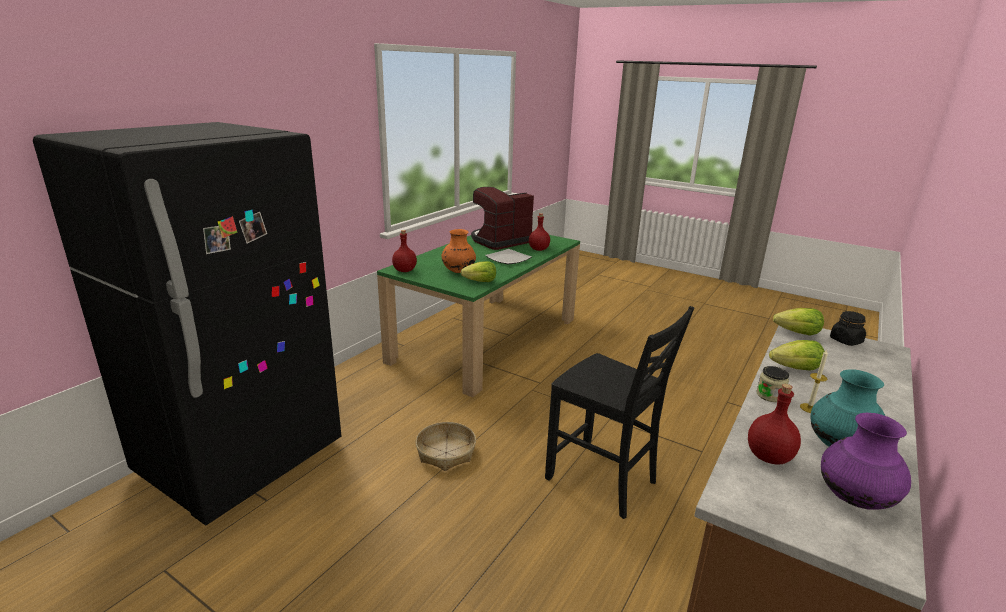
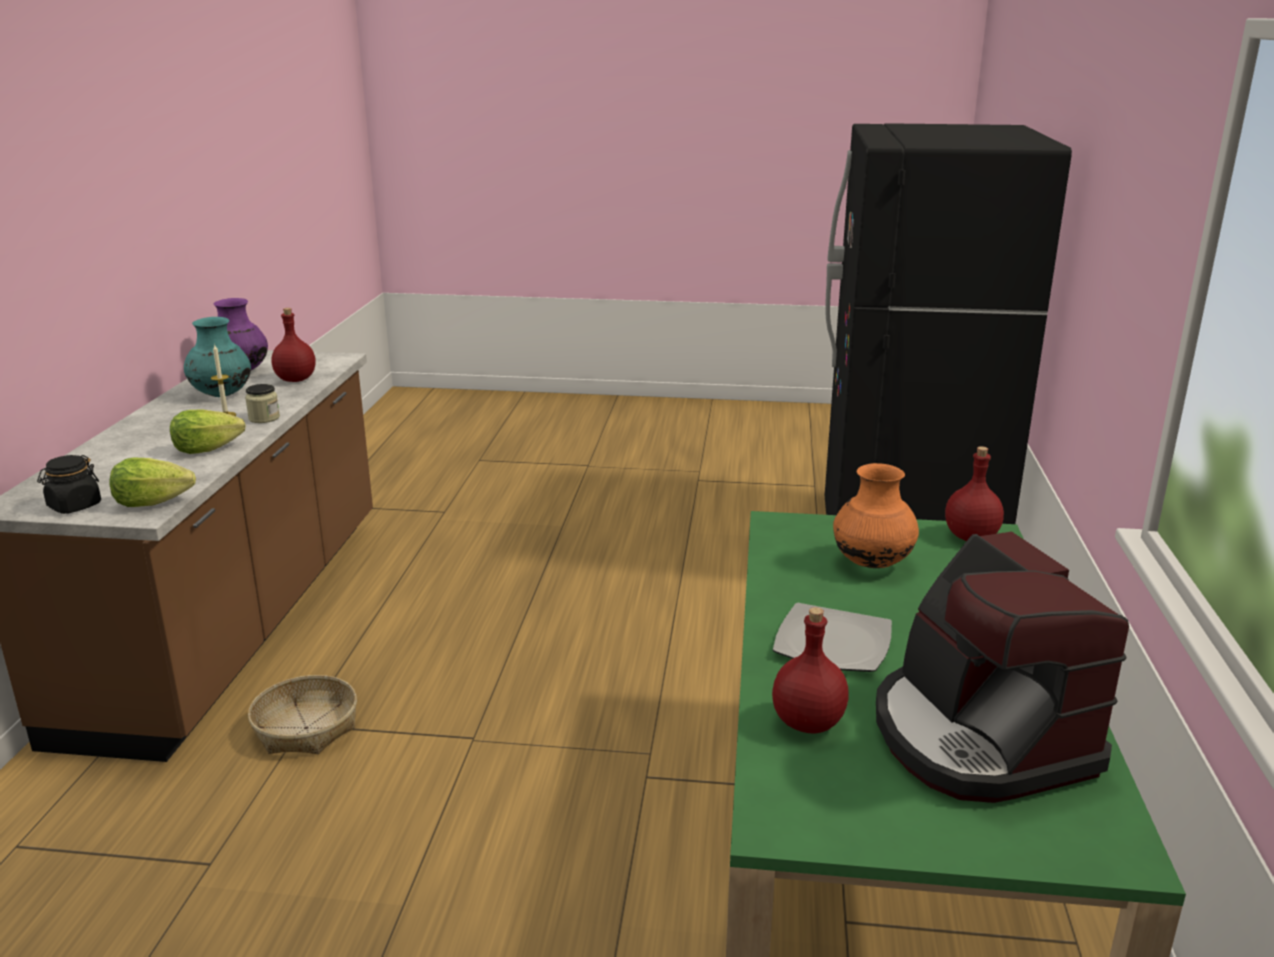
camera: 155 degrees right, 0 degrees up
(446, 452) = (691, 615): basket -> basket (305, 728)
(480, 282) = (788, 547): lettuce -> none
(500, 241) = (978, 737): coffee machine -> coffee machine turned 135 degrees clockwise
(603, 481) = (460, 641): black chair -> none

